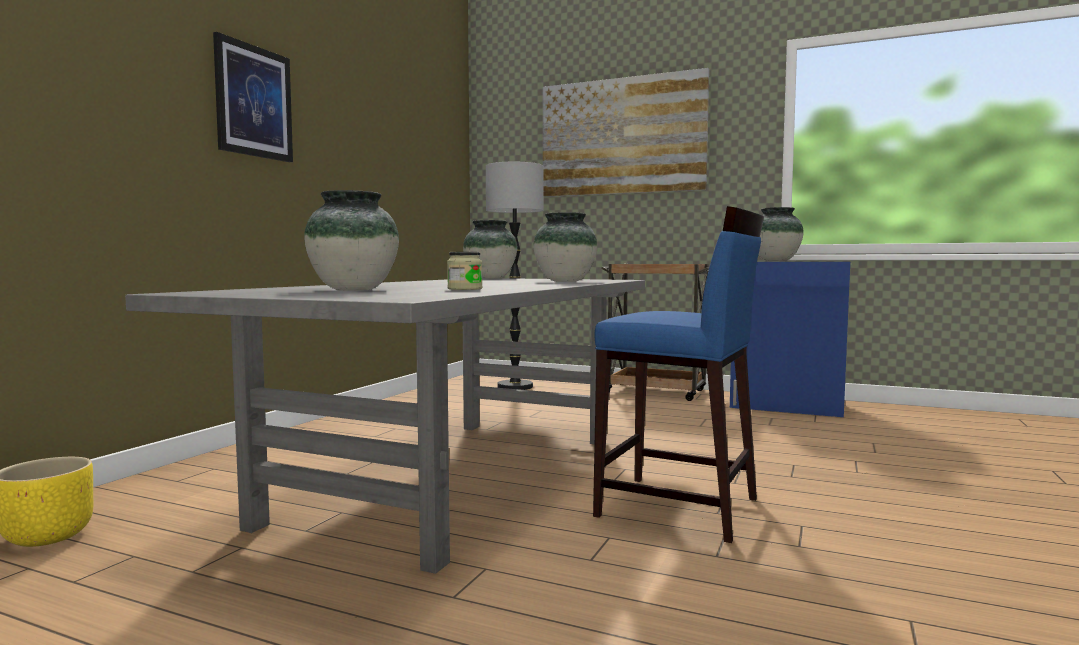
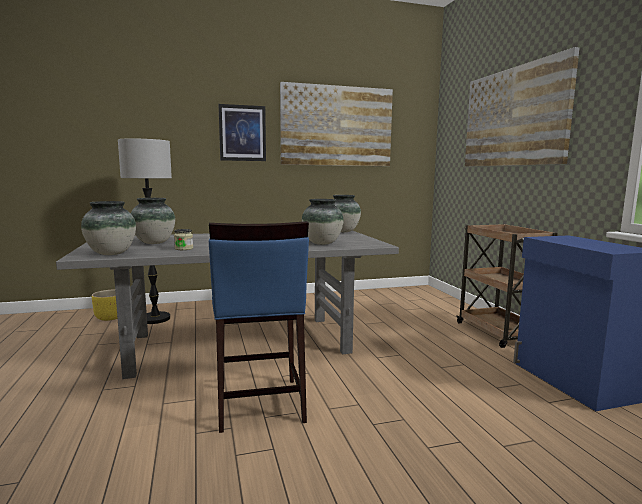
camera: 50 degrees right, 5 degrees up
(377, 119) = (336, 126): none -> picture
(515, 387) = (419, 302): floor lamp -> floor lamp (155, 319)
(776, 261) = (570, 241): vase -> vase (112, 253)

